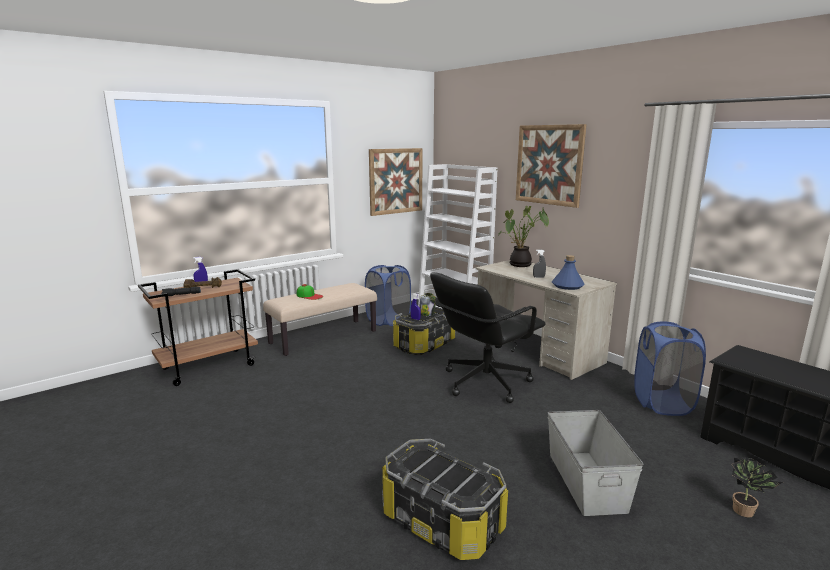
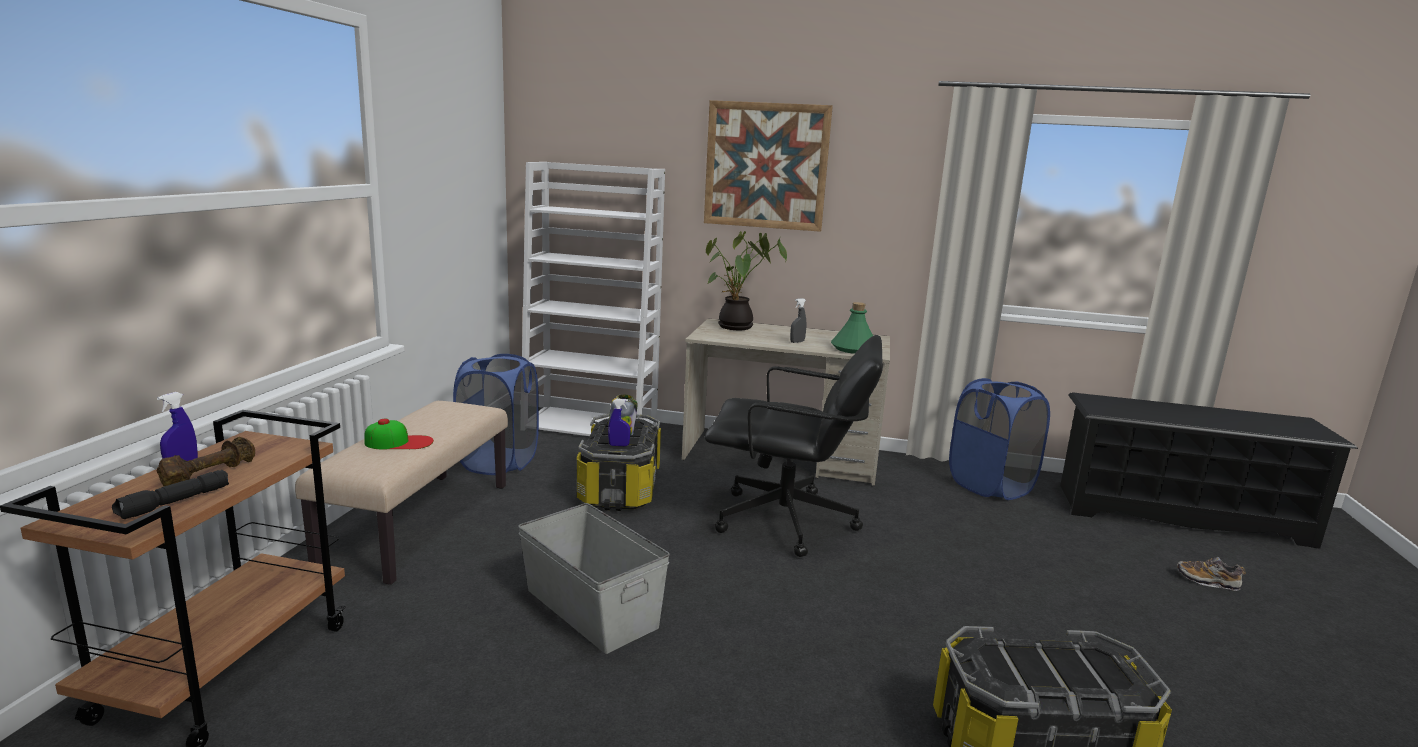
camera: 40 degrees left, 0 degrees up
(396, 181) = (463, 192): picture -> none
(484, 382) = (786, 522): black office chair -> black office chair turned 90 degrees counterclockwise
(567, 286) = (853, 349): blue bottle -> green bottle
(586, 481) = (1069, 611): grey storage box -> grey storage box (591, 607)
(746, 512) = (1207, 581): potted plant -> shoe

